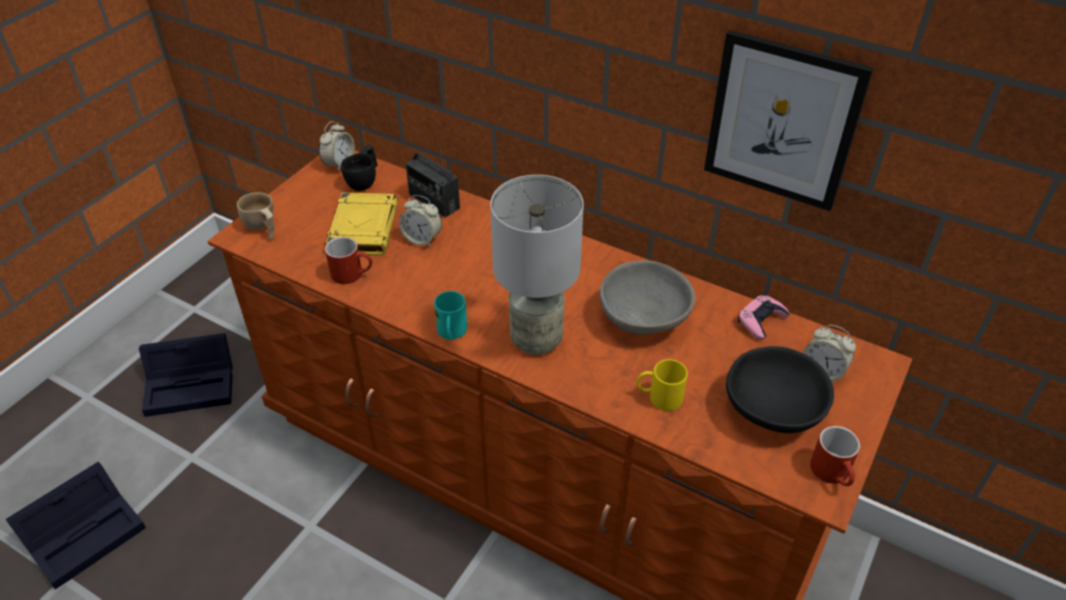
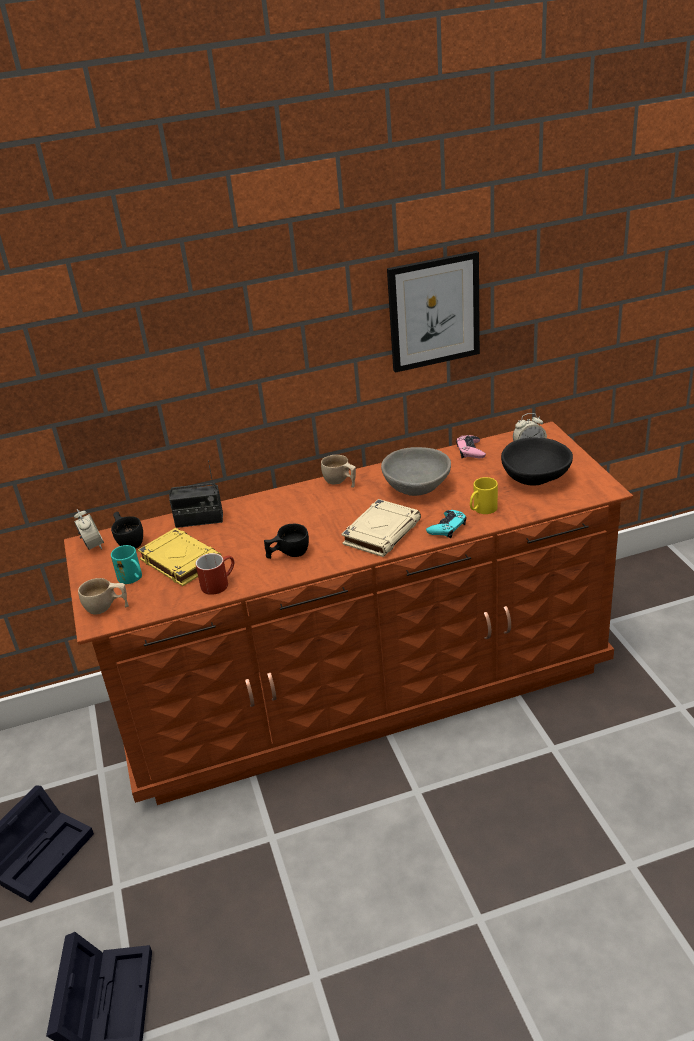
camera: 45 degrees left, 10 degrees down
(422, 239) = (229, 540): alarm clock -> none
(437, 292) = (288, 554): none -> black cup
(452, 333) = (333, 563): turquoise mug -> turquoise mug (133, 578)
(537, 338) = (382, 532): grey table lamp -> beige book
(590, 255) = (340, 482): none -> beige cup
(596, 387) = (447, 527): none -> turquoise game controller
(834, 474) = (597, 480): red mug -> none

